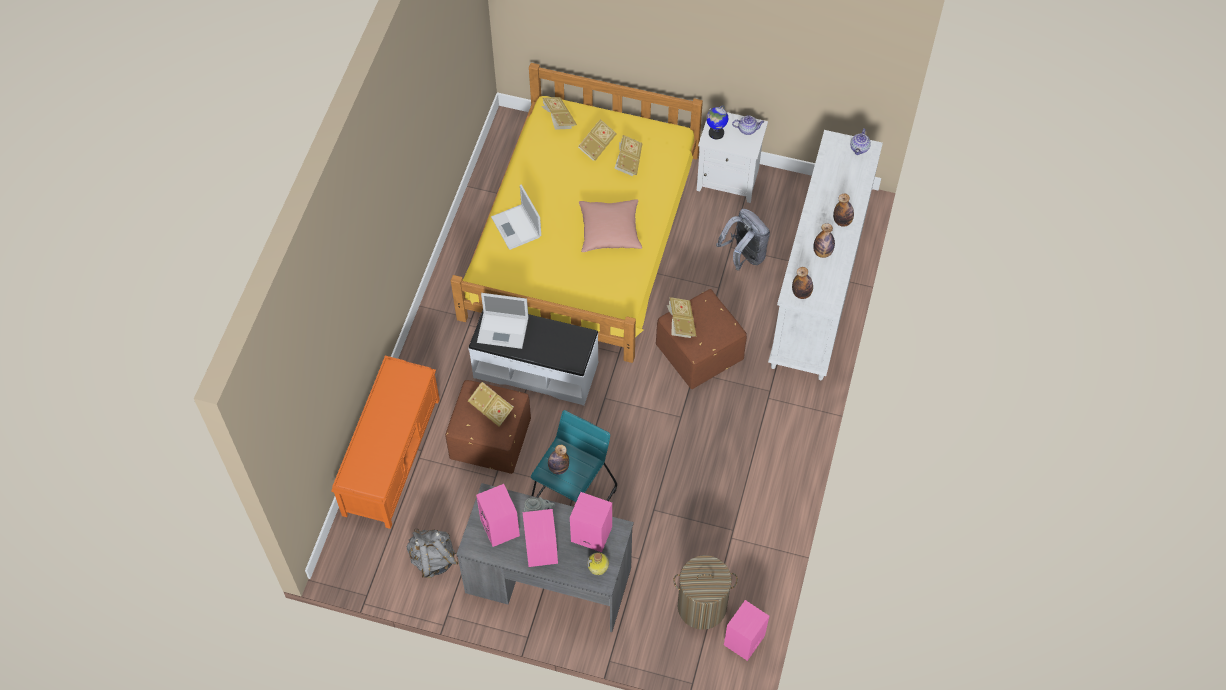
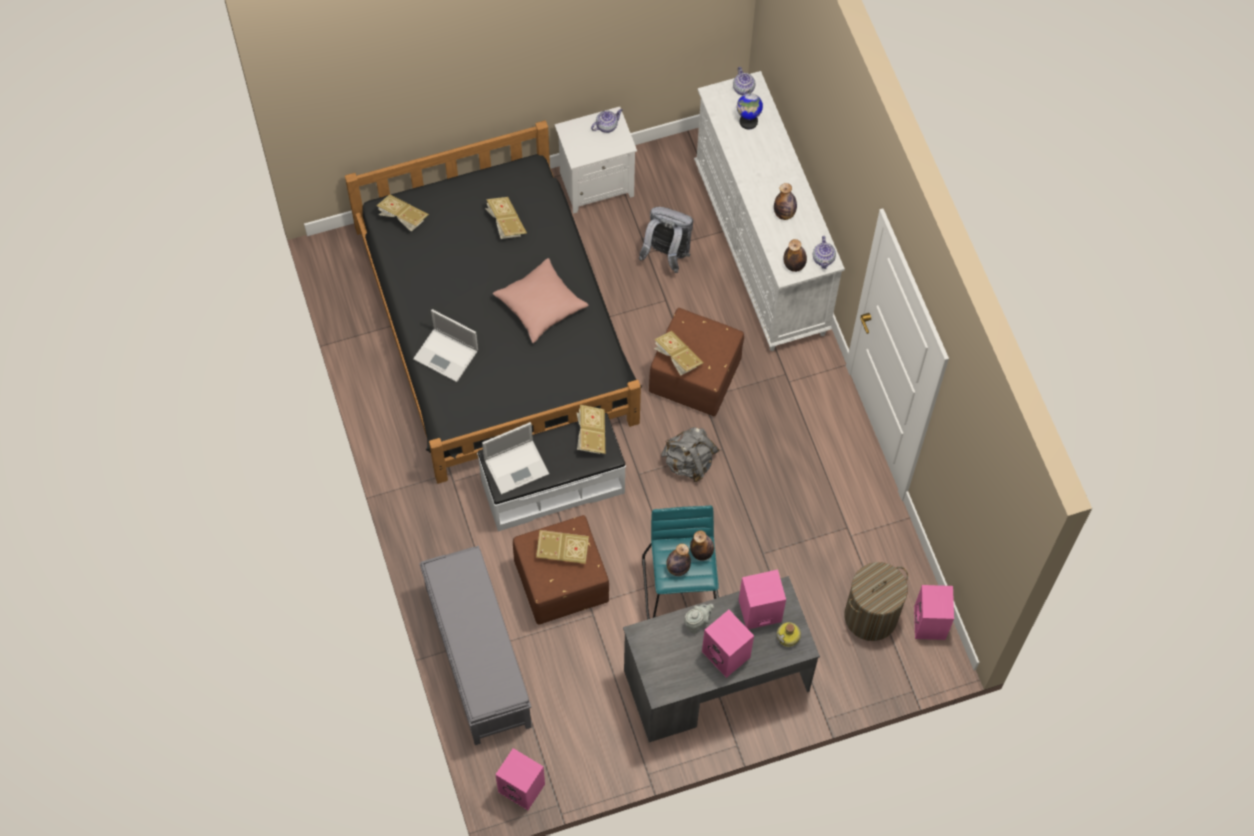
camera: 35 degrees left, 5 degrees up
(392, 455) = (477, 656): orange bench -> grey bench
(433, 559) = (595, 730): grey backpack -> grey backpack (689, 462)
(501, 528) = (673, 658): pink speaker -> pink speaker (523, 788)
(581, 236) = (495, 325): yellow bed -> black bed
(596, 146) = (462, 225): book -> book (591, 435)
(716, 133) = (579, 146): globe -> globe (748, 122)
(828, 302) = (823, 259): none -> teapot
(842, 221) = (780, 172): bottle -> bottle (701, 552)

